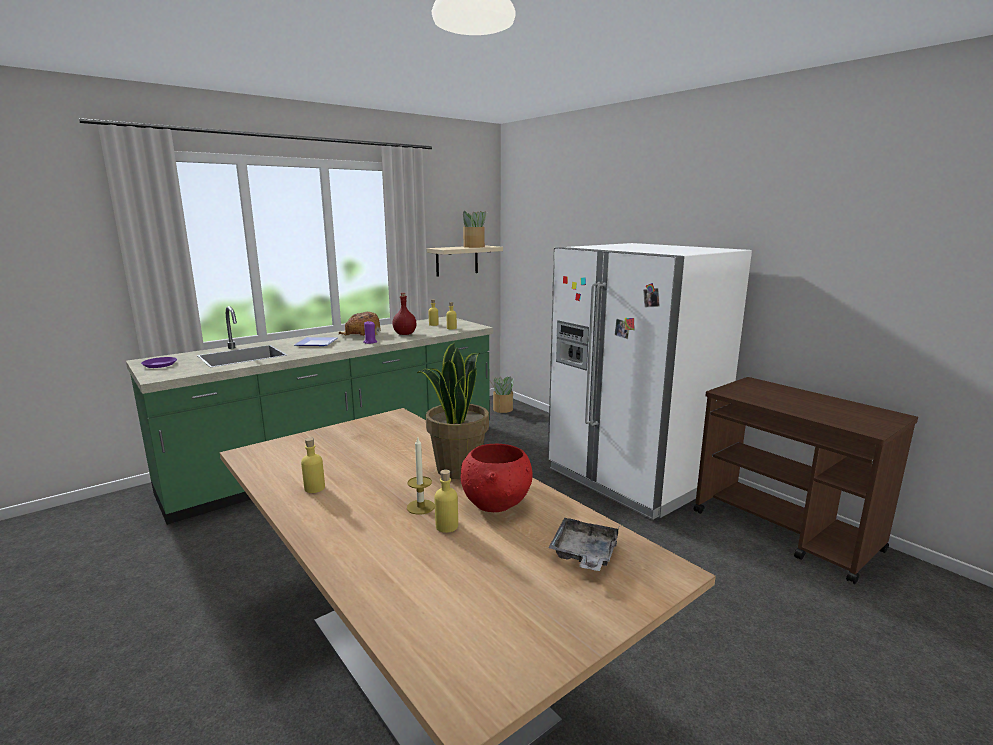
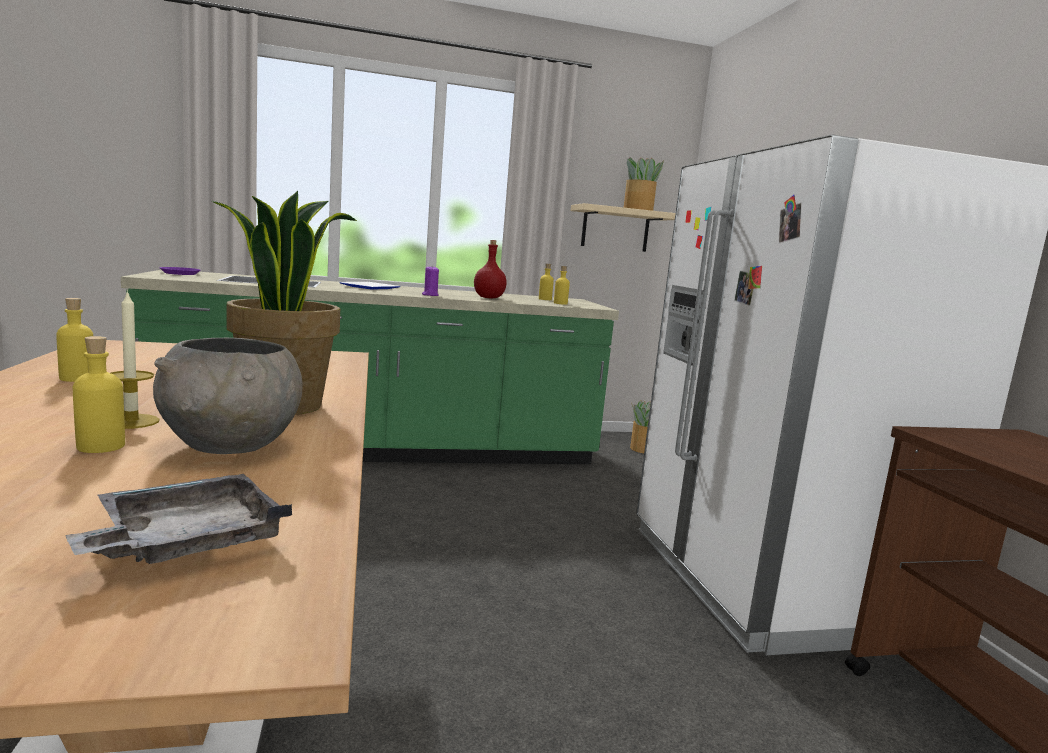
camera: 25 degrees right, 5 degrees down
(360, 333) = (438, 291): bread -> none
(496, 504) = (232, 447): red bowl -> grey bowl

